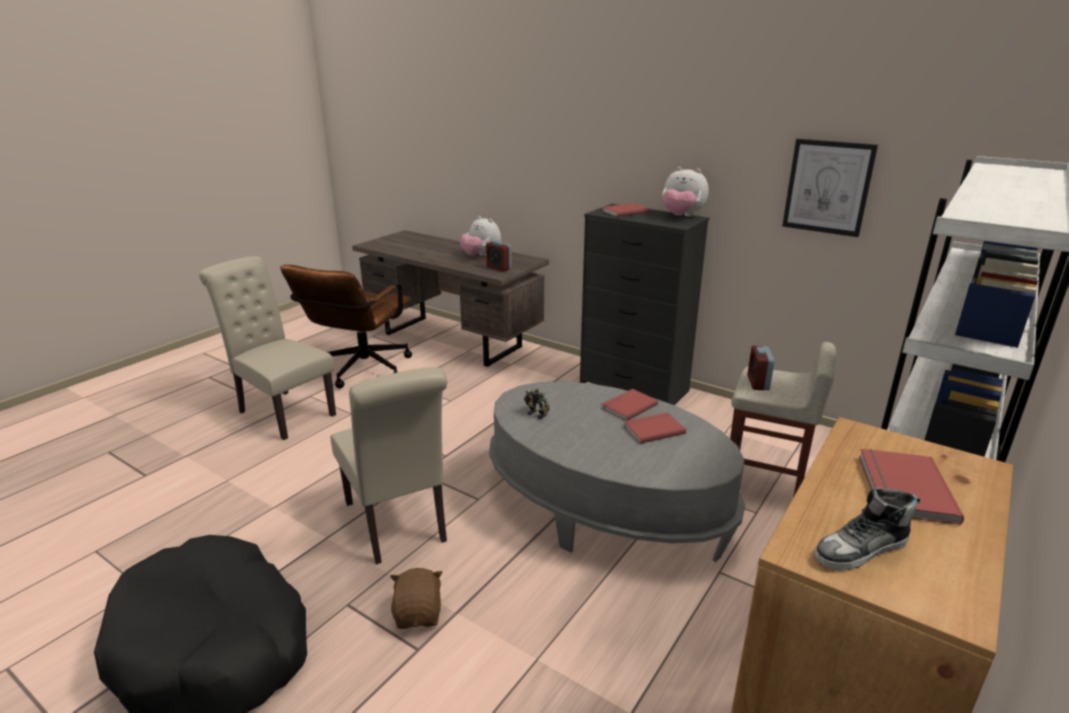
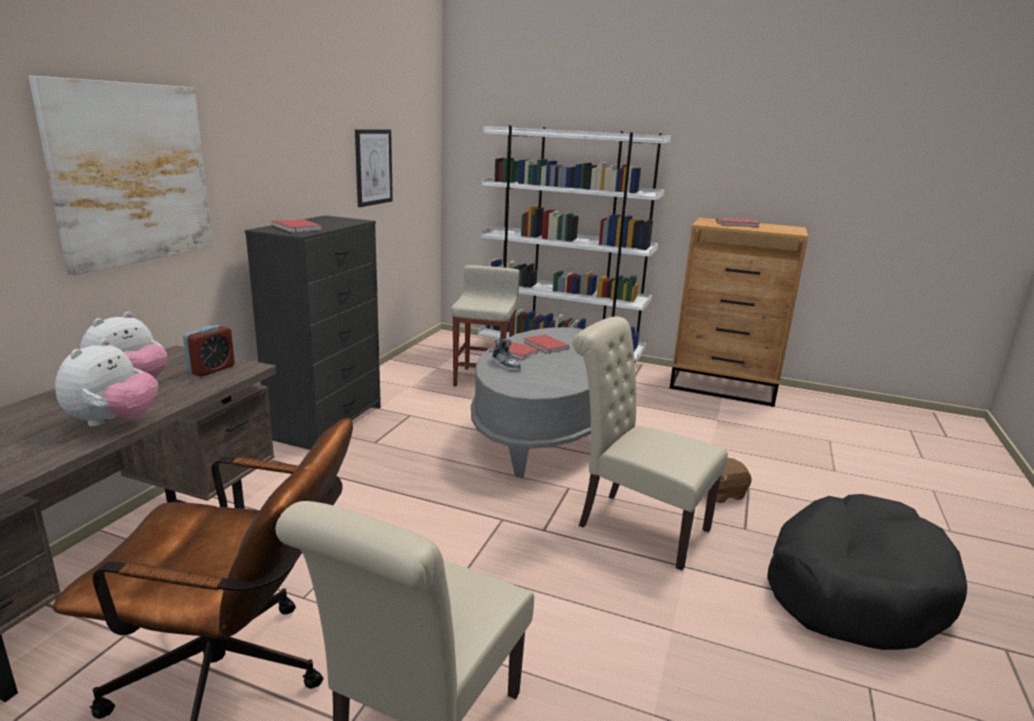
camera: 105 degrees left, 5 degrees down
(398, 525) = (635, 525): beige chair -> beige chair turned 105 degrees counterclockwise
(538, 413) = (547, 380): toy robot -> none
(546, 147) = (132, 174): none -> picture
(681, 216) = (322, 219): plush toy -> plush toy (114, 422)
(758, 383) = (484, 305): alarm clock -> none
(861, 550) = (783, 229): shoe -> shoe (506, 365)

